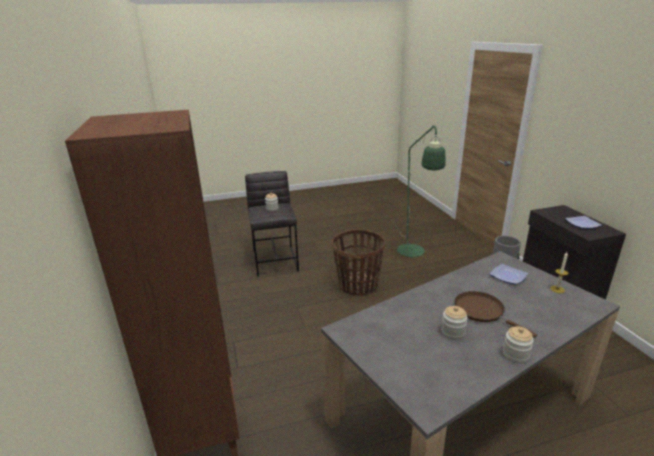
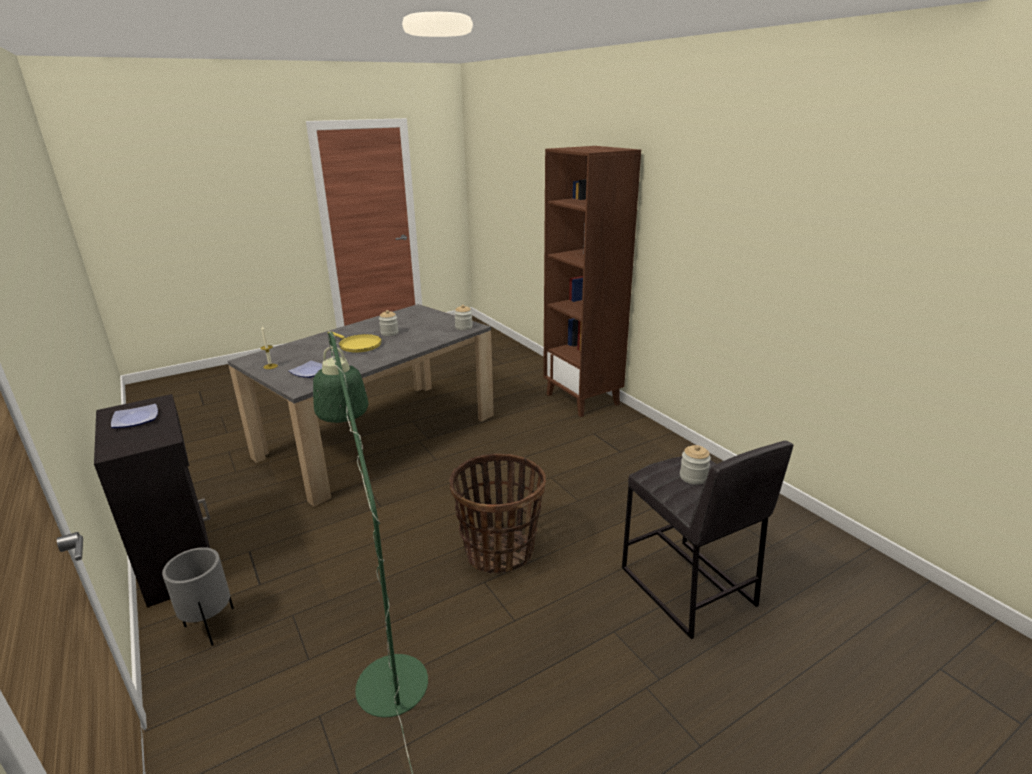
camera: 165 degrees right, 0 degrees up
(482, 311) = (358, 345): brown frying pan -> yellow frying pan
(515, 355) = (350, 328): jar -> jar (463, 327)

